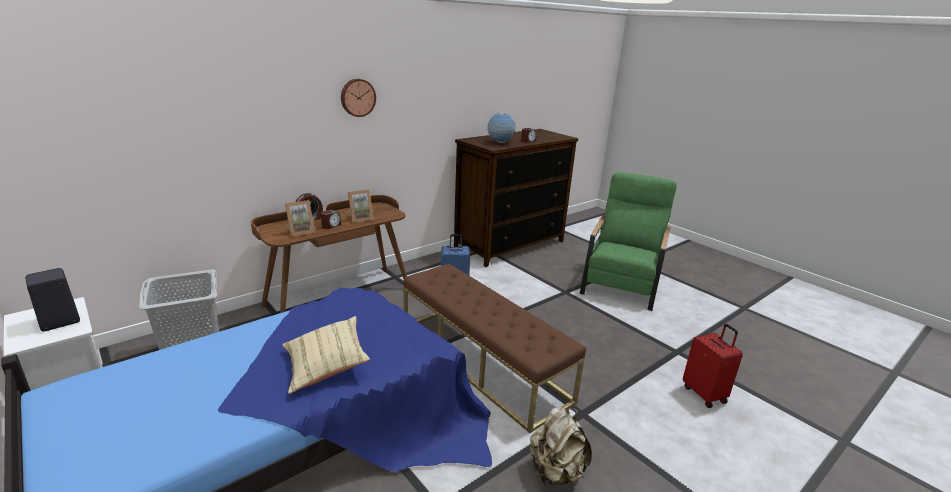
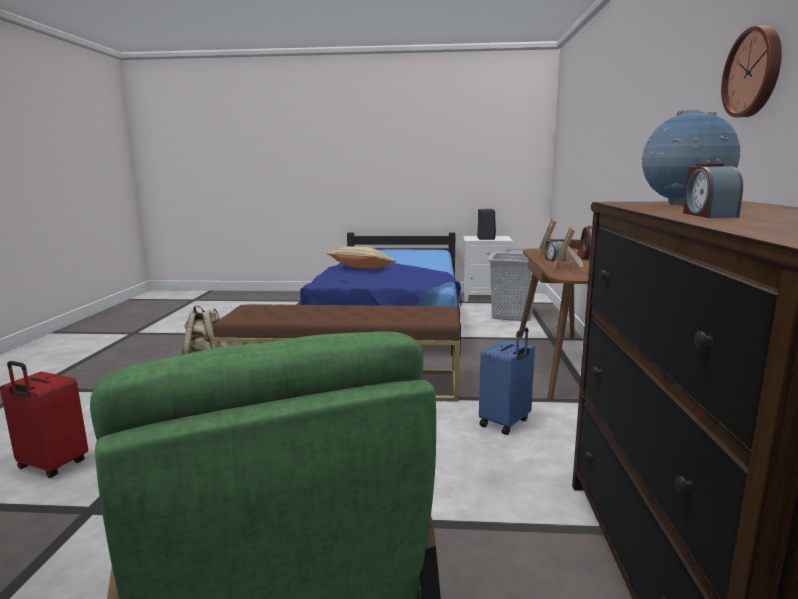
camera: 135 degrees right, 10 degrees down
(357, 97) = (653, 104): wall clock -> wall clock (754, 72)

